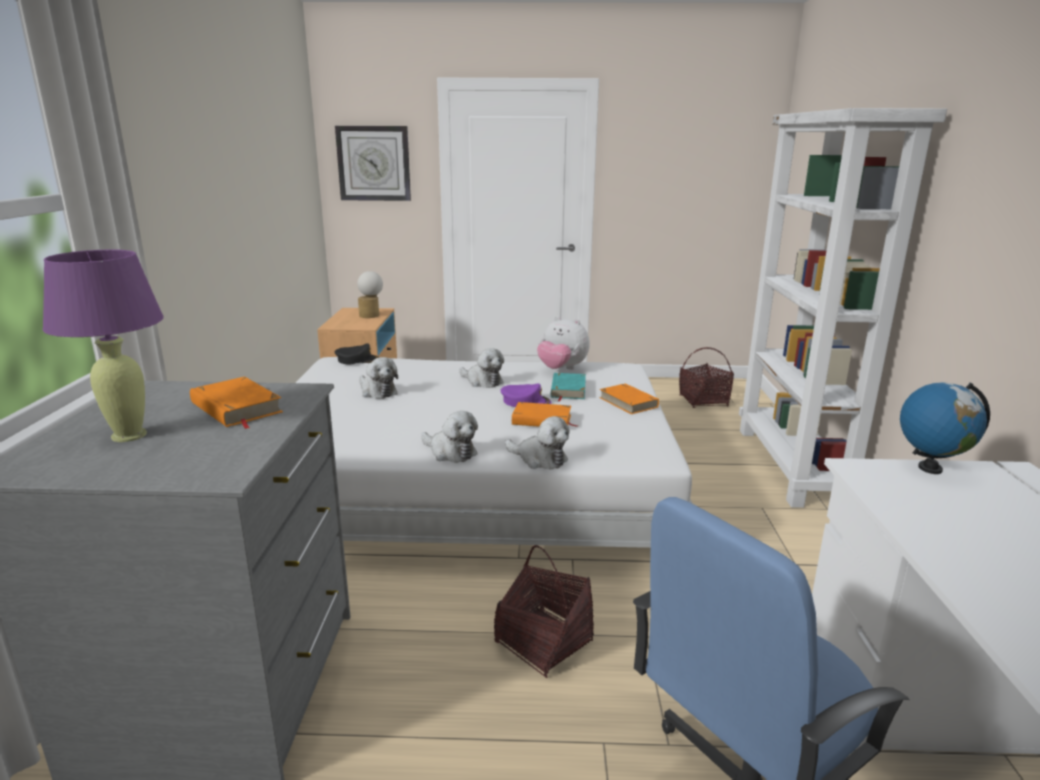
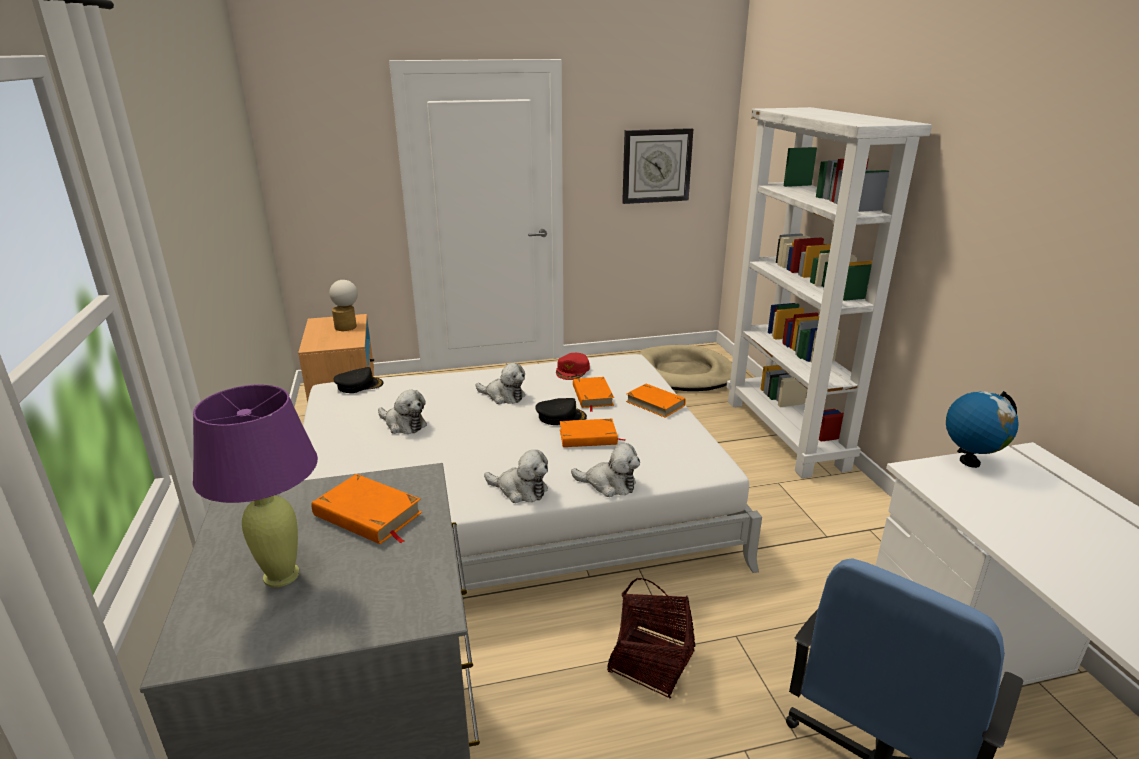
camera: 15 degrees left, 5 degrees up
(374, 163) = (324, 156): wall clock -> wall clock (656, 166)
(526, 401) = (561, 416): purple cap -> black cap
(562, 369) = (572, 370): plush toy -> red cap
(568, 390) = (592, 396): turquoise book -> orange book
(703, 401) = (683, 373): basket -> beige dog bed

